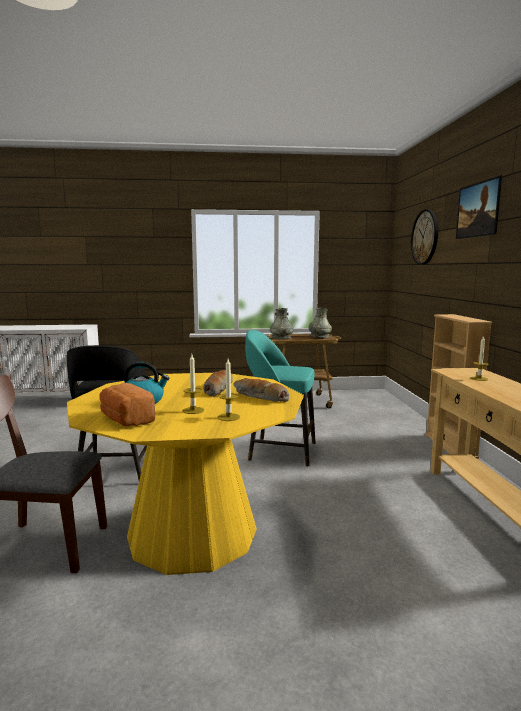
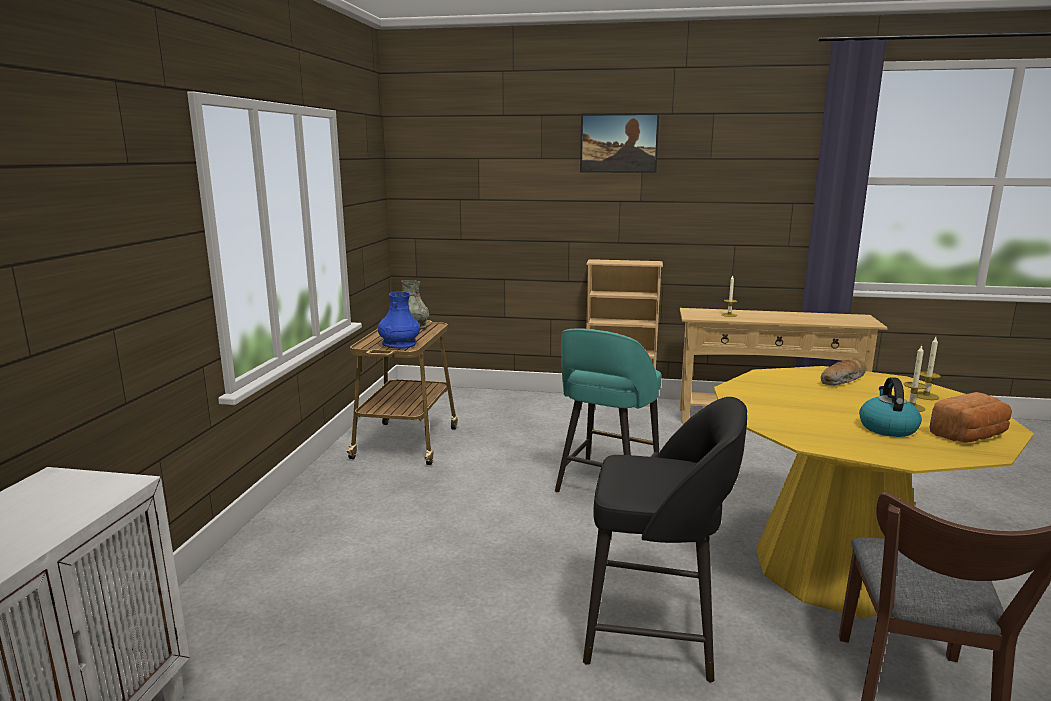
camera: 75 degrees left, 5 degrees up
(218, 389) = (811, 393): bread -> none
(281, 338) = (399, 344): grey vase -> blue vase
(425, 237) = (497, 164): wall clock -> none

